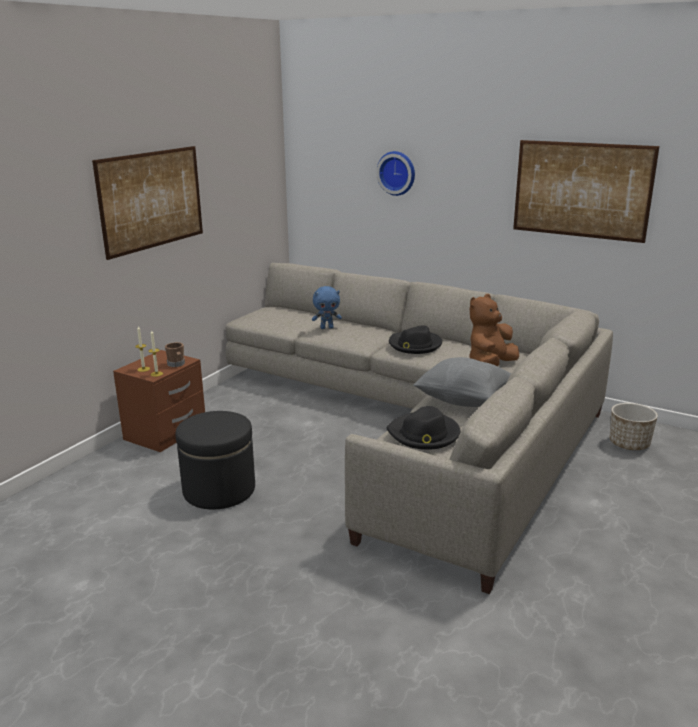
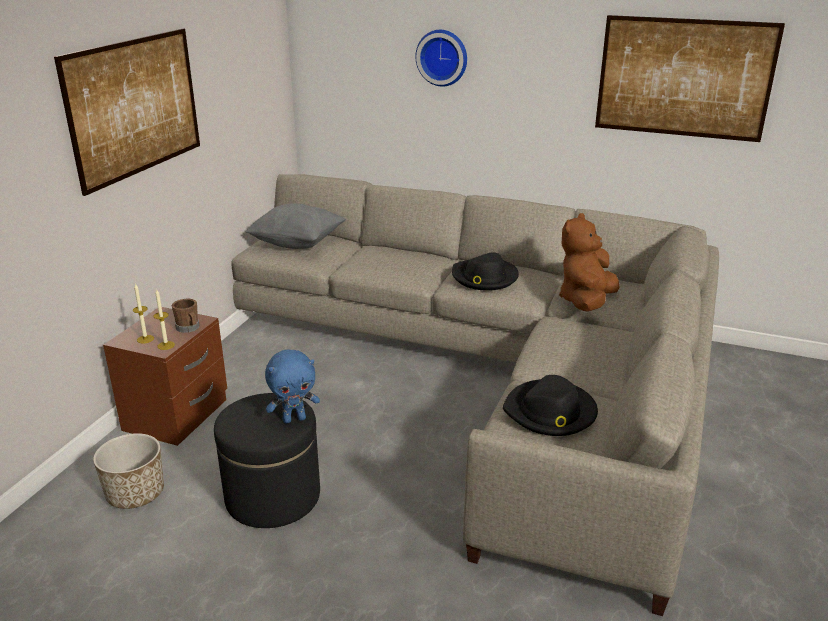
camera: 10 degrees left, 5 degrees up
(327, 328) = (366, 258): blue plush toy -> blue plush toy (294, 419)
(463, 400) = (575, 354): grey pillow -> grey pillow (297, 244)
(629, 444) = (744, 381): planter -> planter (135, 494)

